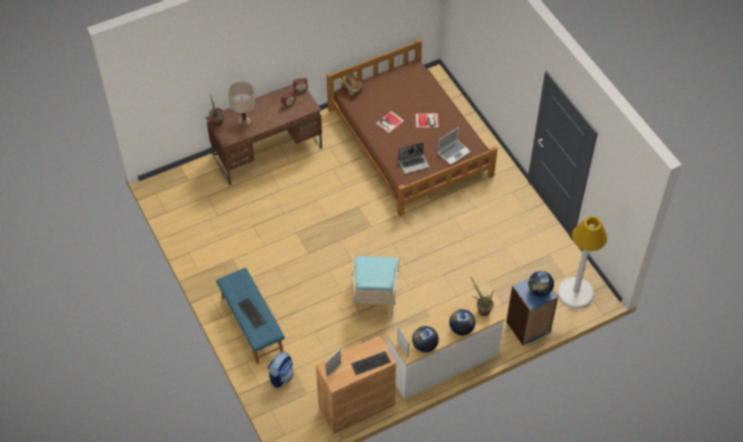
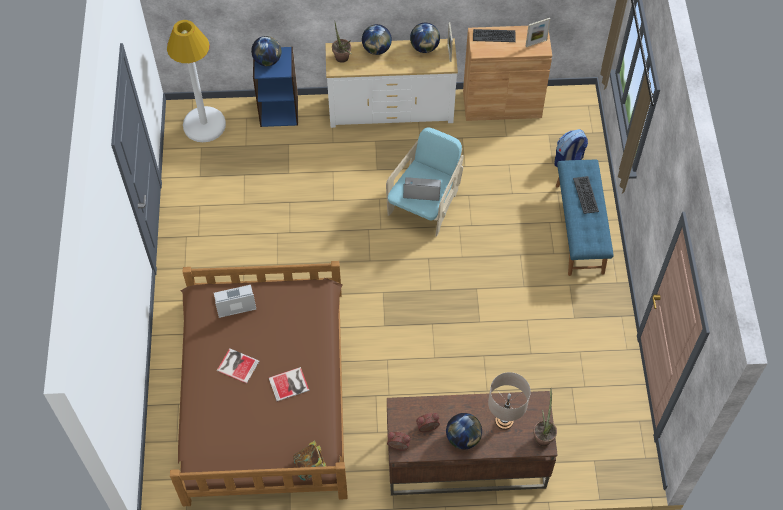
camera: 155 degrees left, 5 degrees up
(265, 105) = (463, 438): none -> globe
(413, 163) = (295, 308): laptop -> laptop (421, 190)

